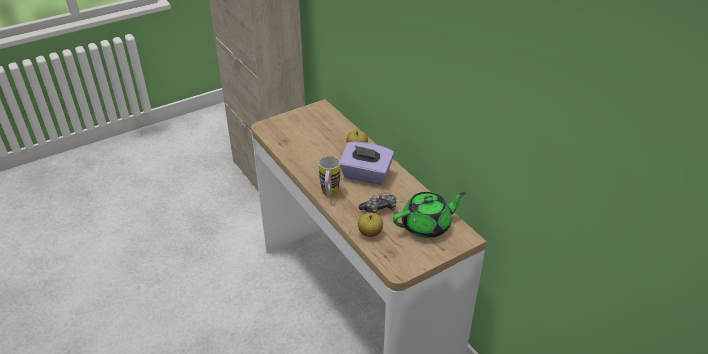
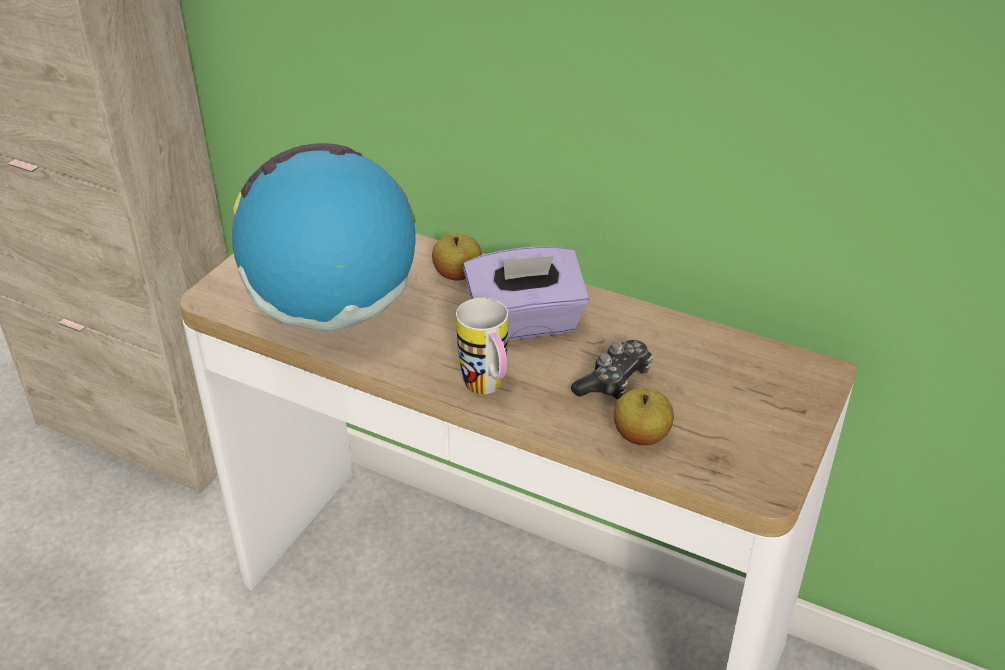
camera: 30 degrees left, 0 degrees up
(300, 146) = (334, 311): none -> globe
(427, 226) = (732, 378): green teapot -> none

